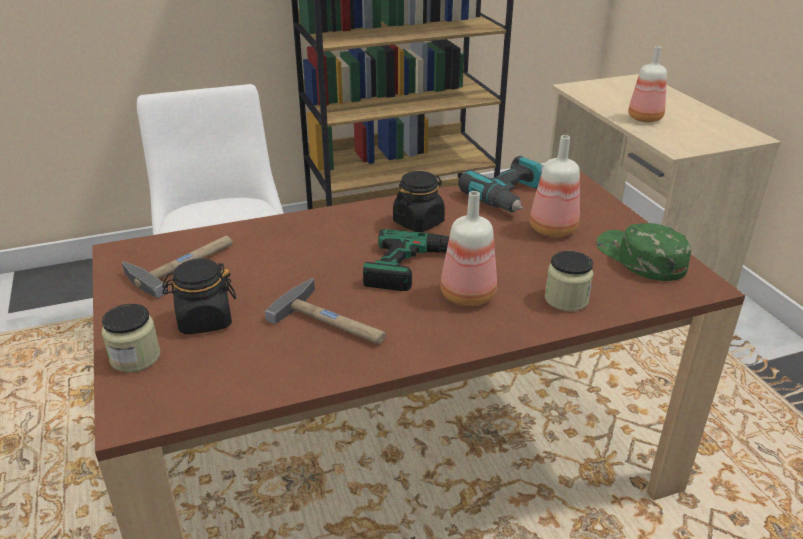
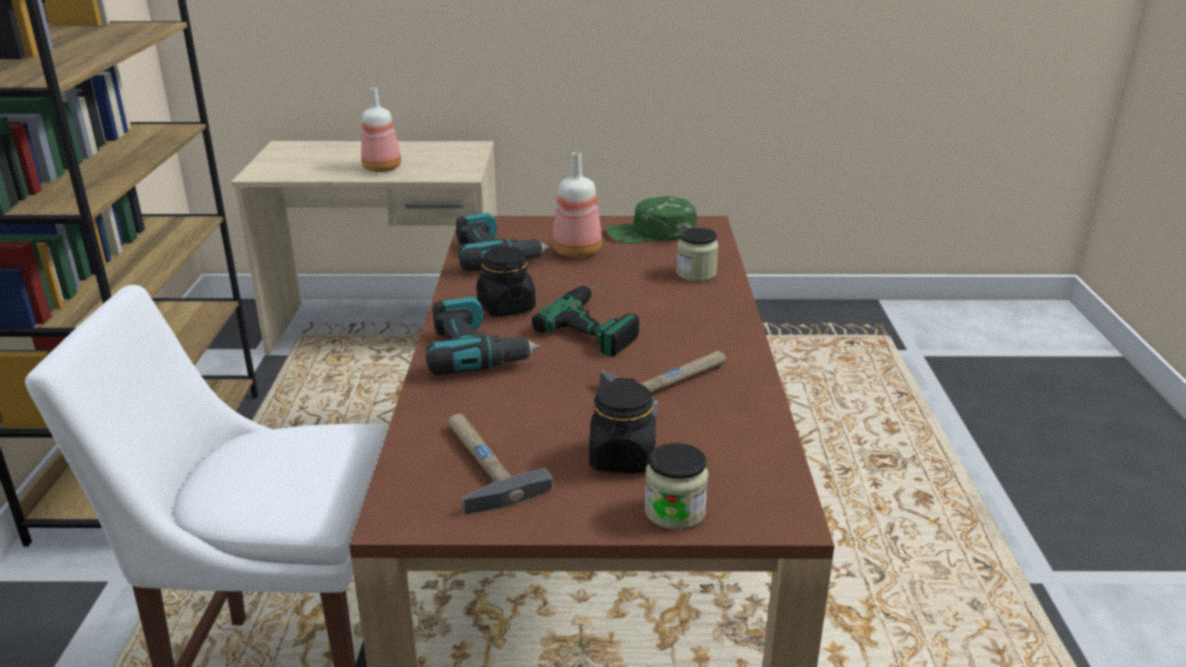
camera: 70 degrees left, 5 degrees down
(337, 228) = (476, 352): none -> power drill
(469, 296) = (666, 310): bottle -> none

